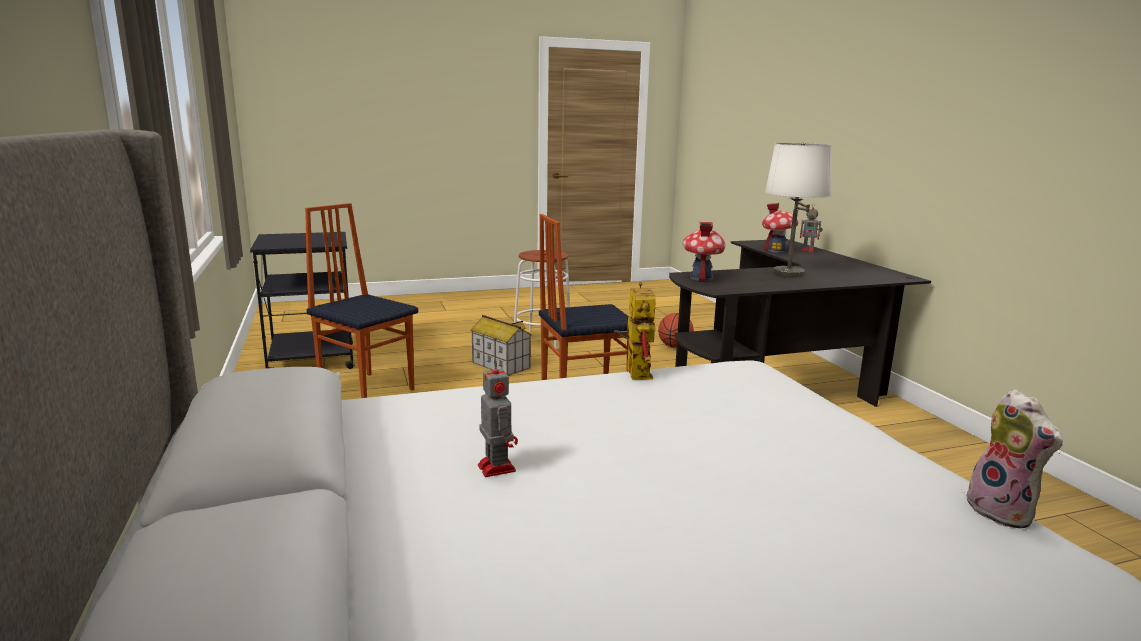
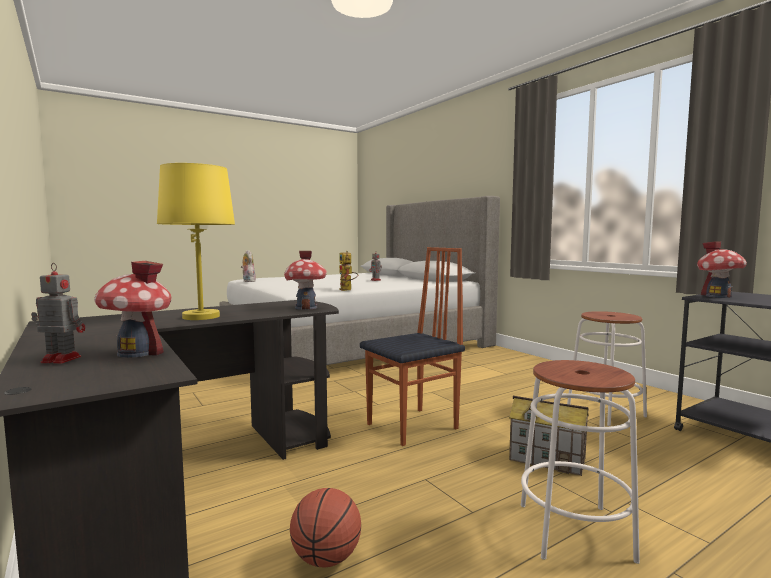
camera: 165 degrees right, 10 degrees down
(316, 243) = (718, 296): none -> toy house
(367, 389) = (605, 412): chair -> white stool
(788, 273) = (201, 317): white table lamp -> yellow table lamp

